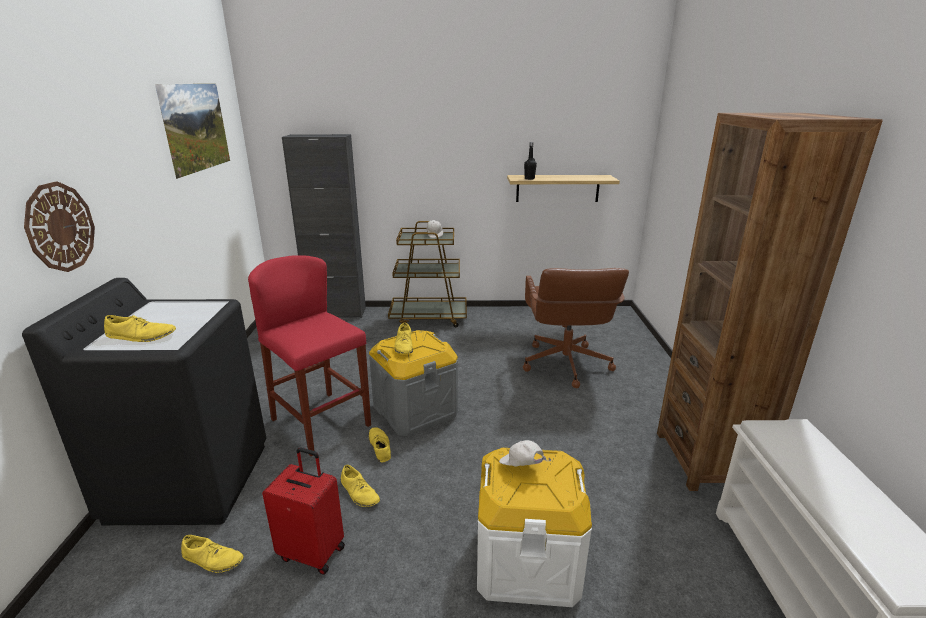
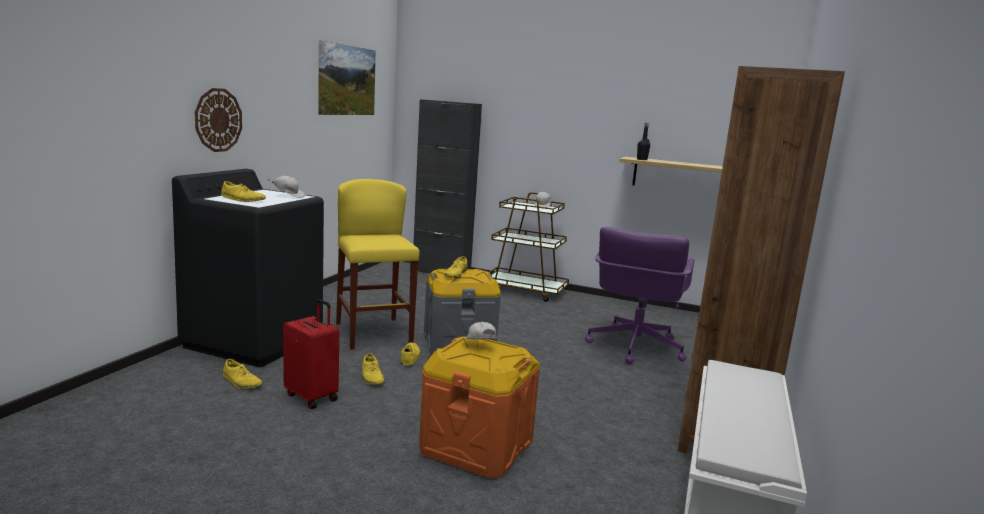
camera: 20 degrees right, 10 degrees down
(195, 309) = (288, 196): none -> white cap
(321, 422) = (373, 333): red stool -> yellow stool
(527, 560) = (476, 446): white storage box -> orange storage box
(565, 364) = (634, 347): brown office chair -> purple office chair

